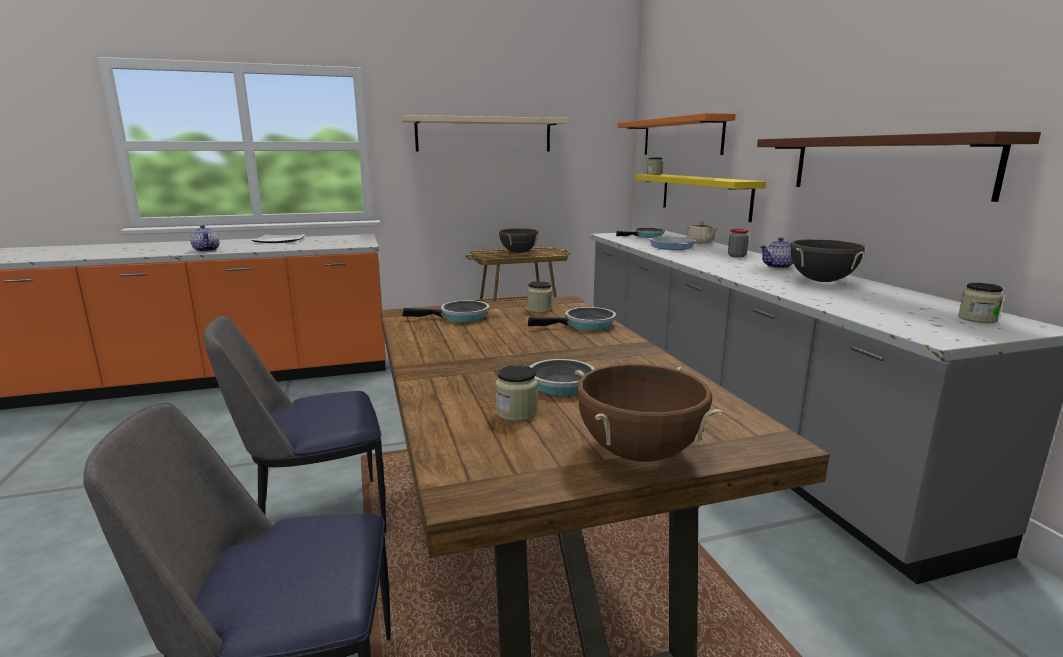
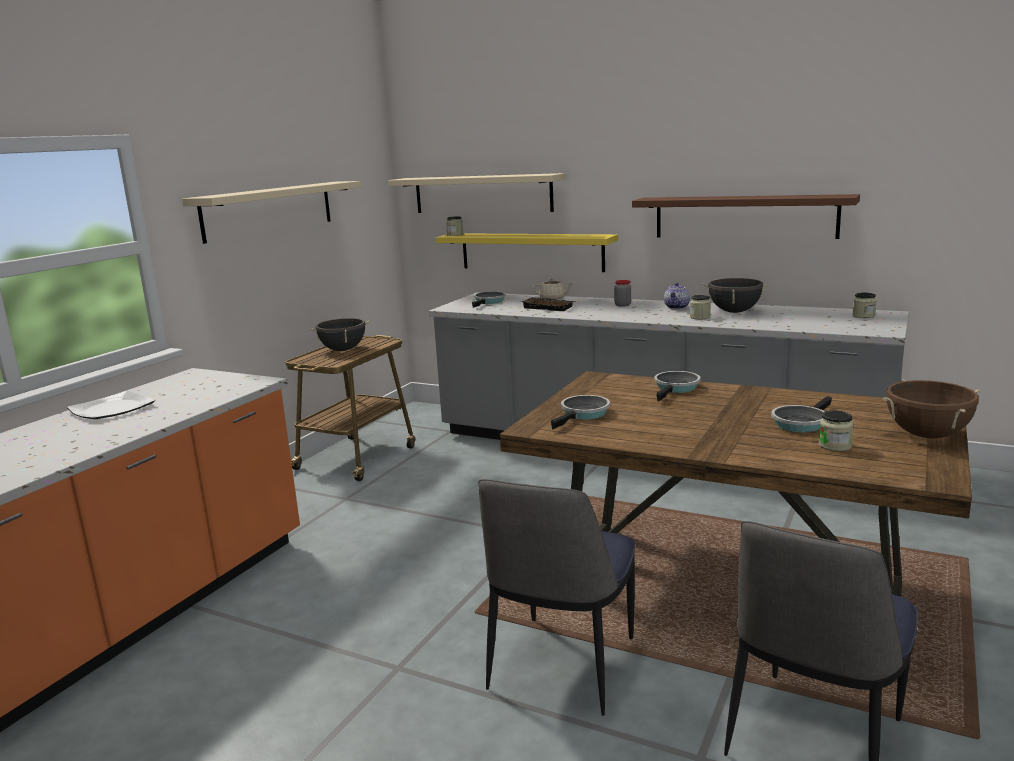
camera: 45 degrees left, 0 degrees up
(207, 250) = (78, 448): teapot -> none
(539, 309) = (608, 389): jar -> jar (700, 317)
(672, 246) = (549, 307): frying pan -> black tray
(681, 137) = (482, 194): orange shelf -> beige shelf

